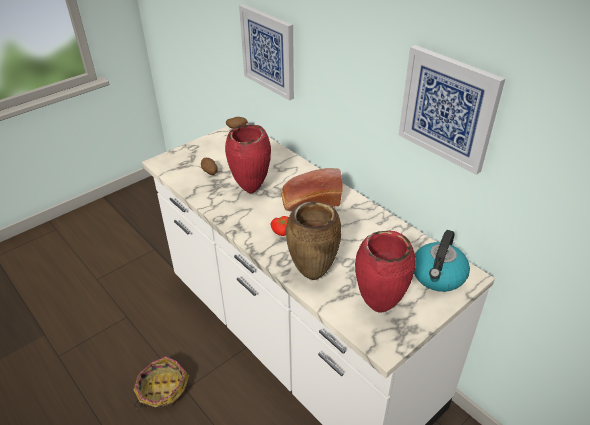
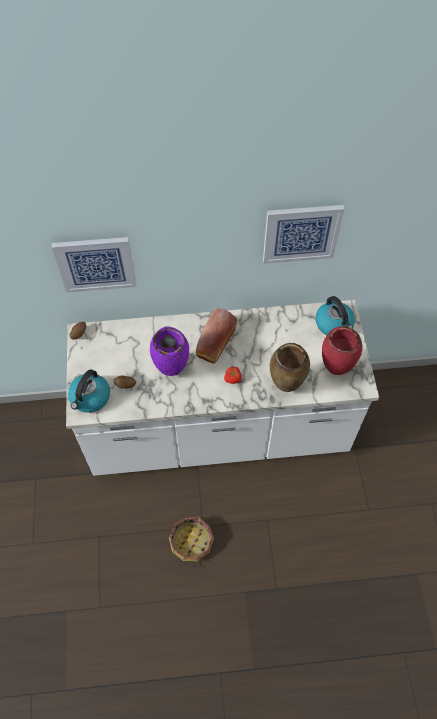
camera: 55 degrees left, 20 degrees up
(179, 160) = (90, 398): none -> kettle
(251, 190) = (172, 371): red vase -> purple vase

